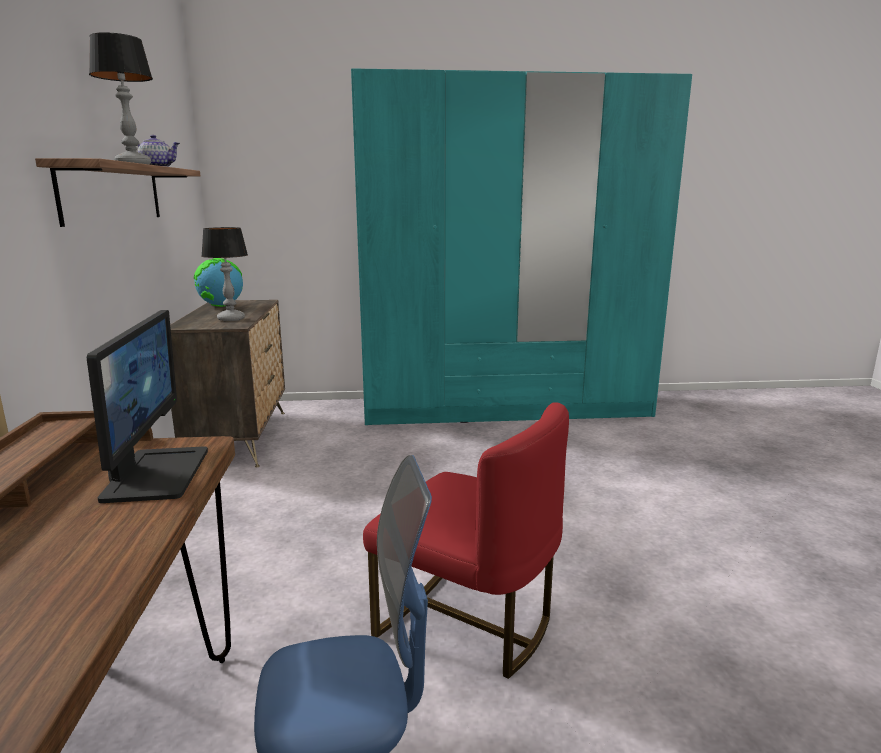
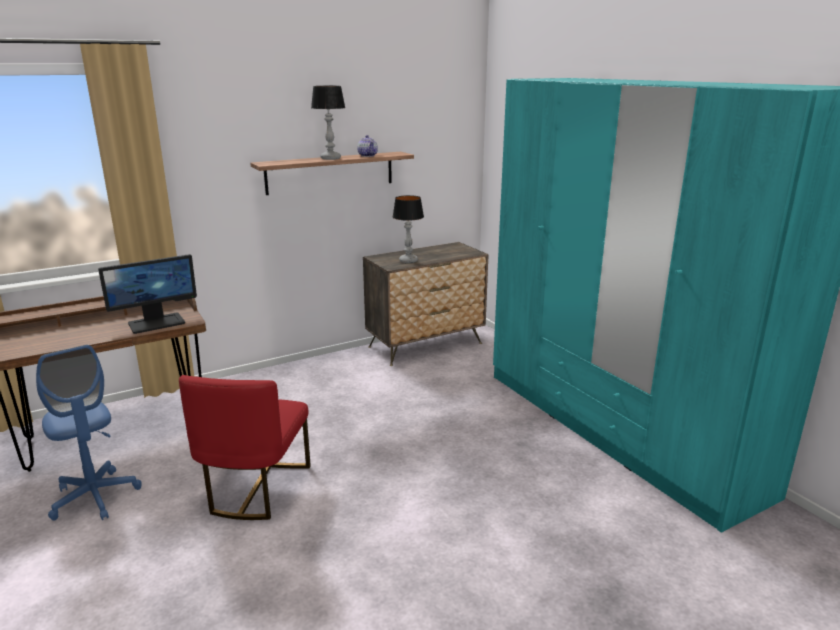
camera: 65 degrees right, 5 degrees up
(220, 306) = (443, 248): globe -> none

